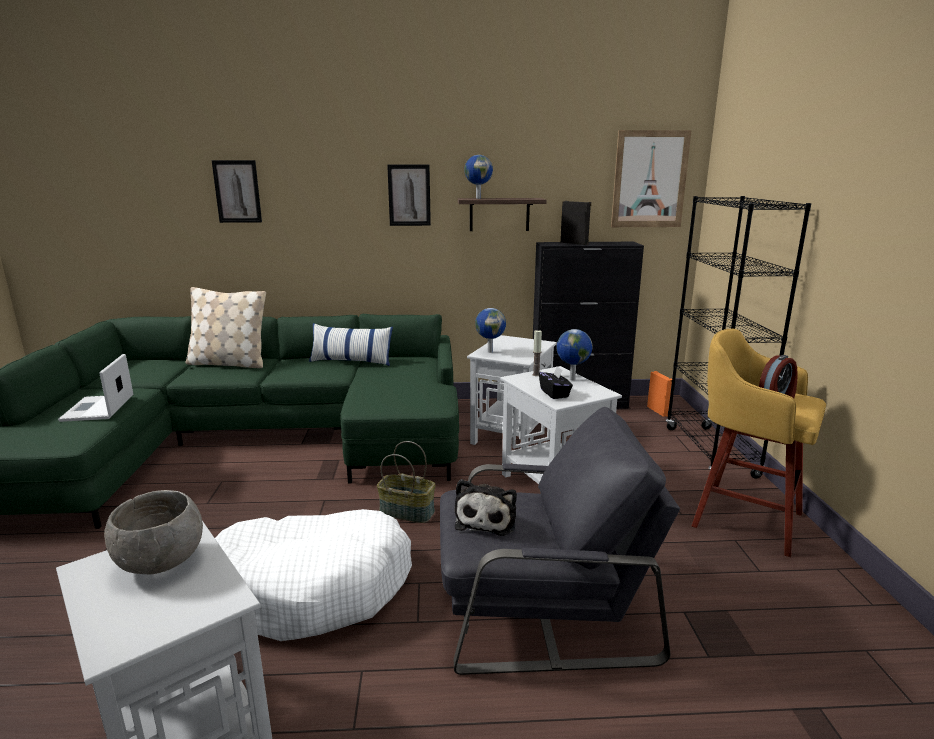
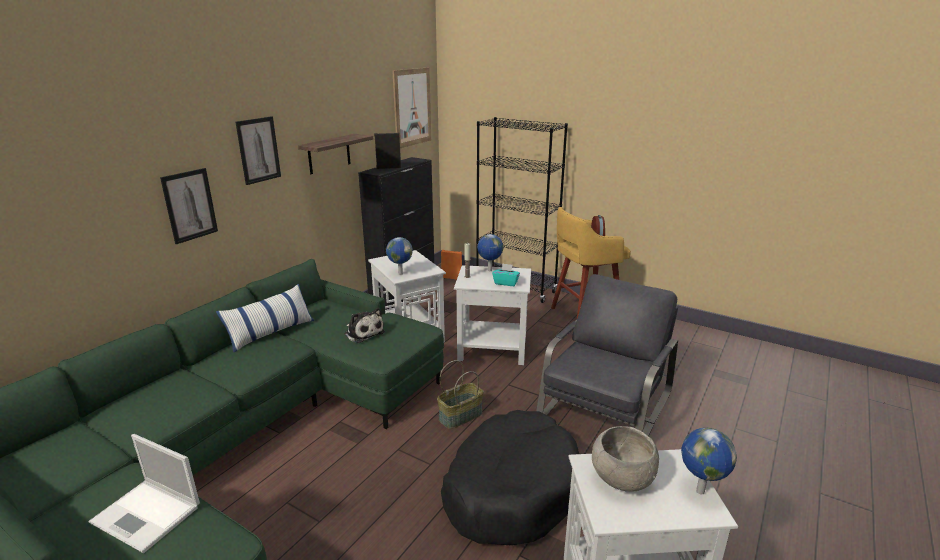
camera: 55 degrees left, 5 degrees up
(229, 363) = (152, 396): beige pillow -> none
(237, 191) = (67, 183): picture -> picture (190, 205)
(313, 587) = (511, 489): white dog bed -> black dog bed
(478, 198) = (320, 143): globe -> globe (699, 491)
(487, 519) = (596, 367): plush toy -> plush toy (363, 332)
(555, 393) = (506, 283): black tissue box -> turquoise tissue box

